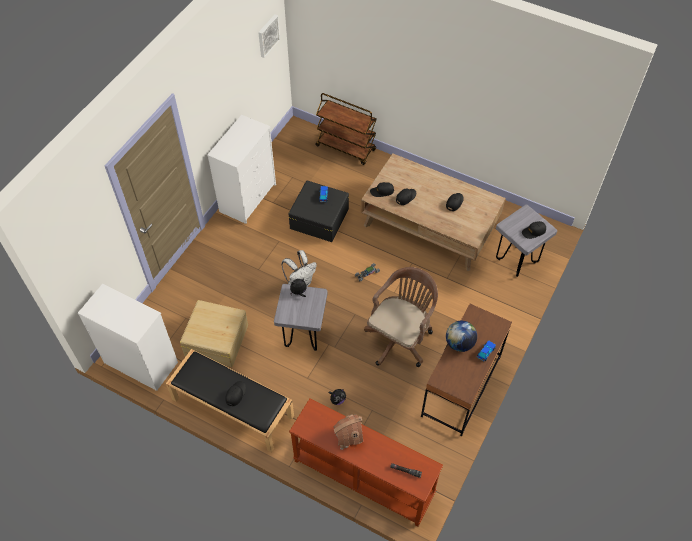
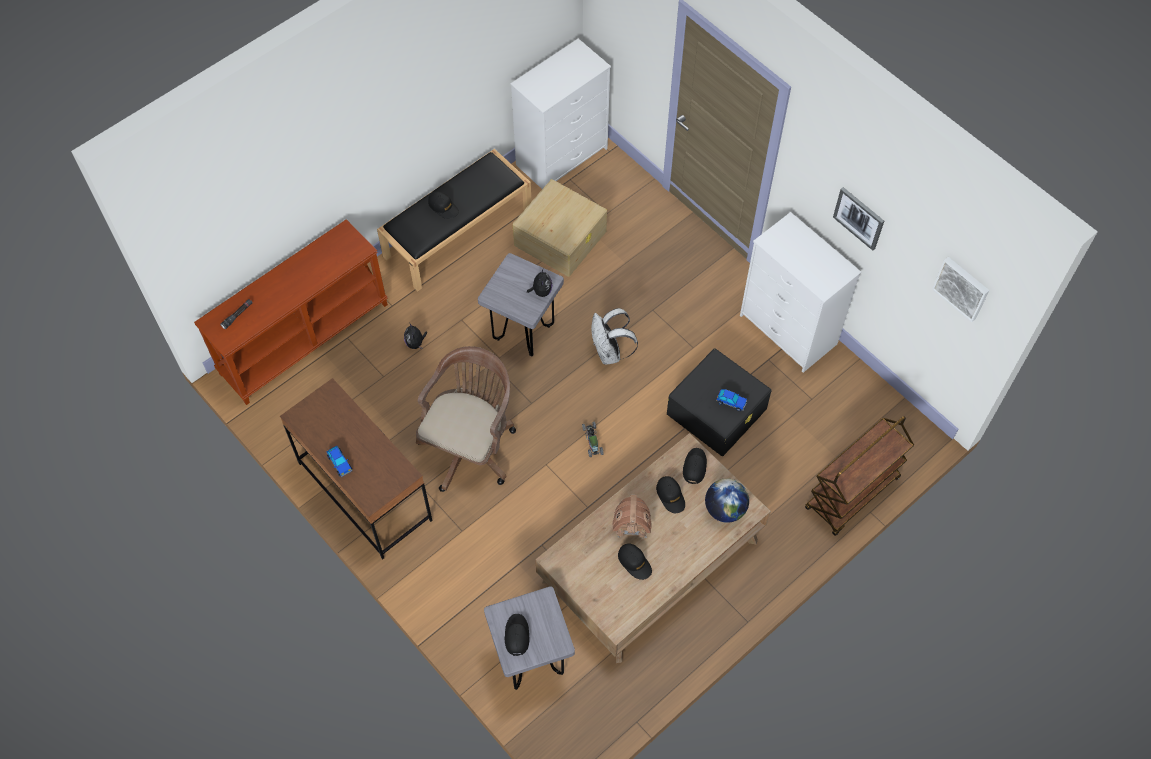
camera: 110 degrees right, 5 degrees up
(226, 93) = (859, 218): none -> picture
(348, 436) = (309, 273): toy house -> toy house (631, 524)
(400, 337) = (470, 445): brown office chair -> brown office chair turned 120 degrees counterclockwise
(459, 343) = (368, 437): globe -> globe (725, 509)

